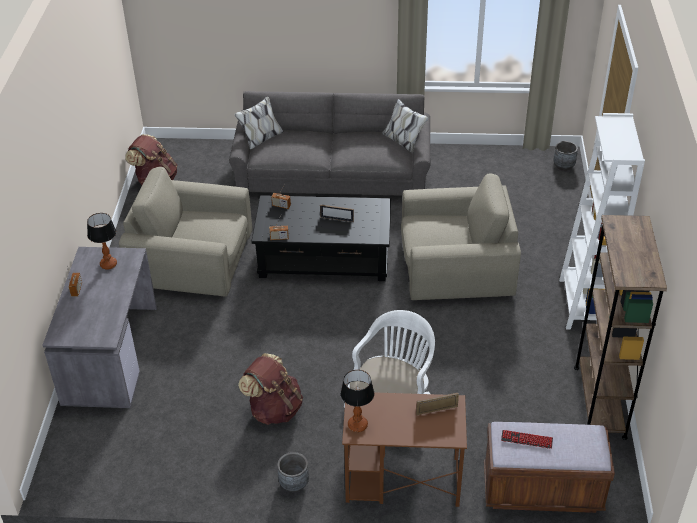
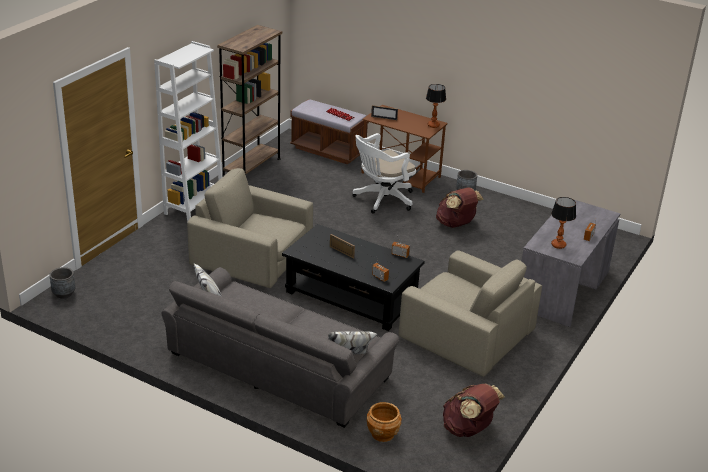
camera: 155 degrees left, 10 degrees down
(218, 156) = (382, 434): none -> brown planter

